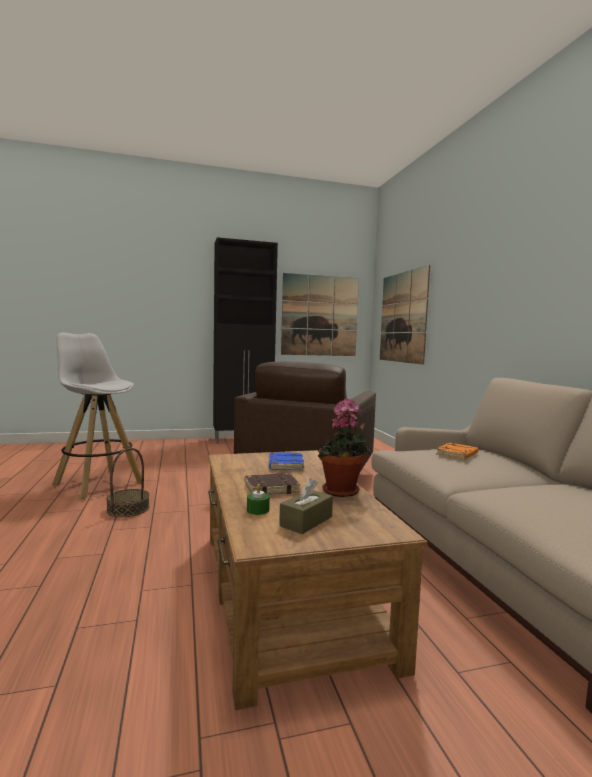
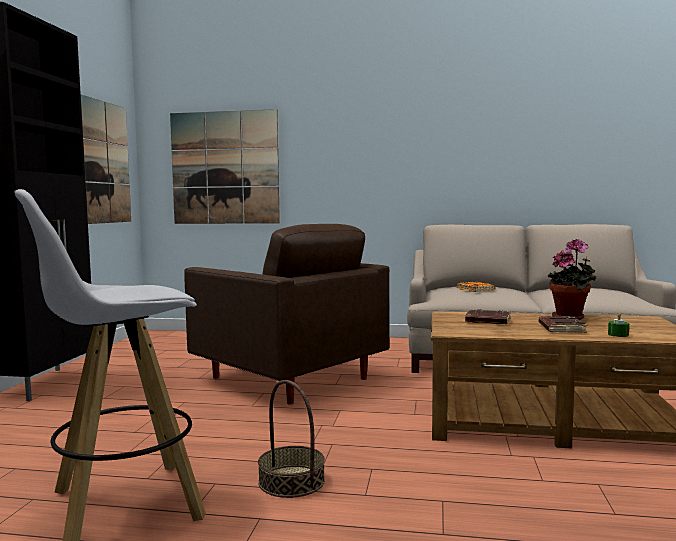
camera: 65 degrees left, 0 degrees up
(285, 465) = (487, 321): blue book -> brown book
(306, 521) = (638, 328): brown tissue box -> none

